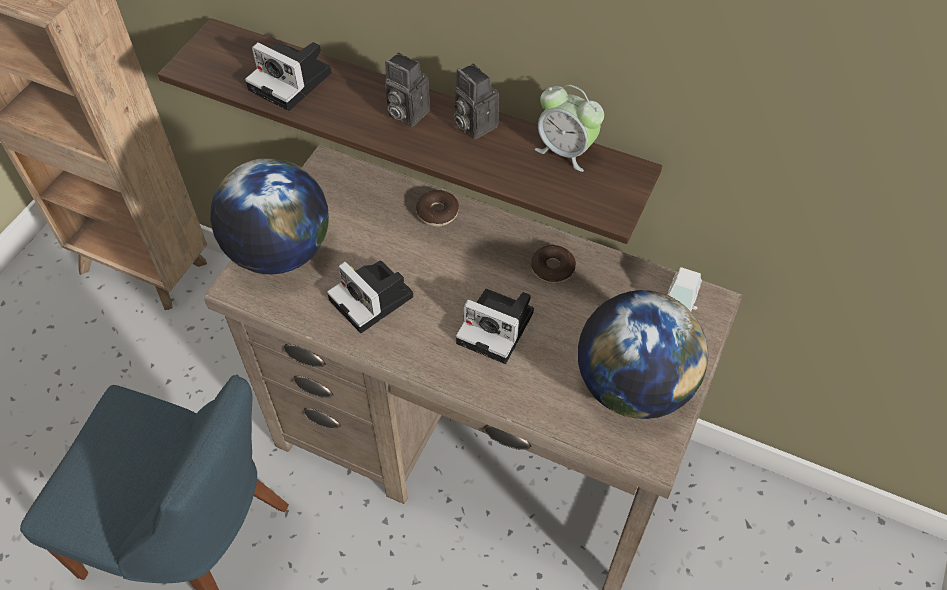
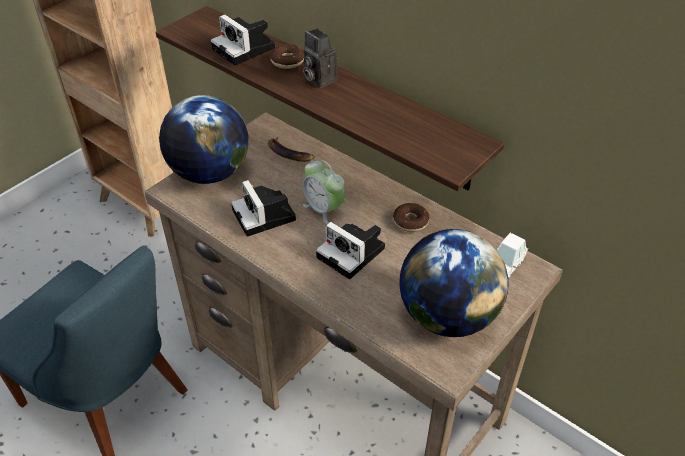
camera: 15 degrees right, 10 degrees down
(370, 202) = (288, 154): none -> banana
(437, 213) = (335, 169): donut -> donut (288, 61)
(473, 124) = (365, 94): camera -> none
(566, 151) = (430, 121): alarm clock -> alarm clock (324, 209)

